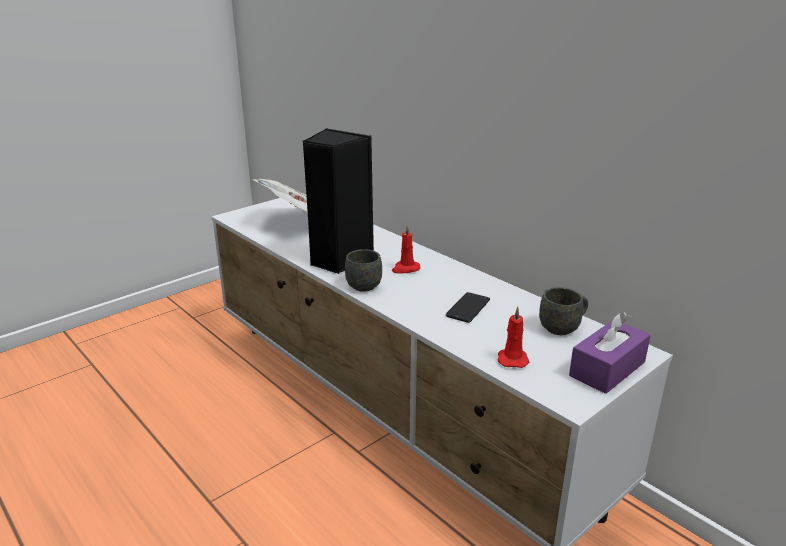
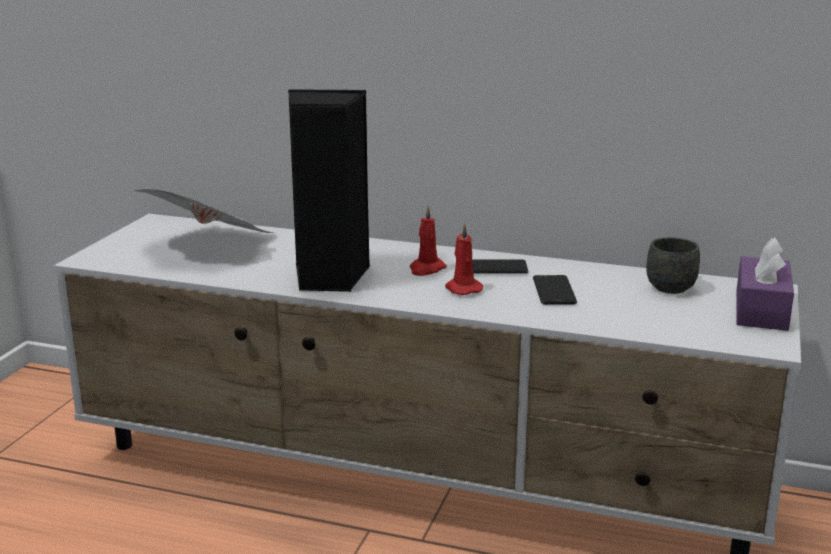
camera: 30 degrees left, 5 degrees down
(362, 284) = (398, 295): grey mug -> none
(450, 279) = (493, 268): none -> phone
(512, 359) = (665, 325): red candle -> red candle (462, 288)

